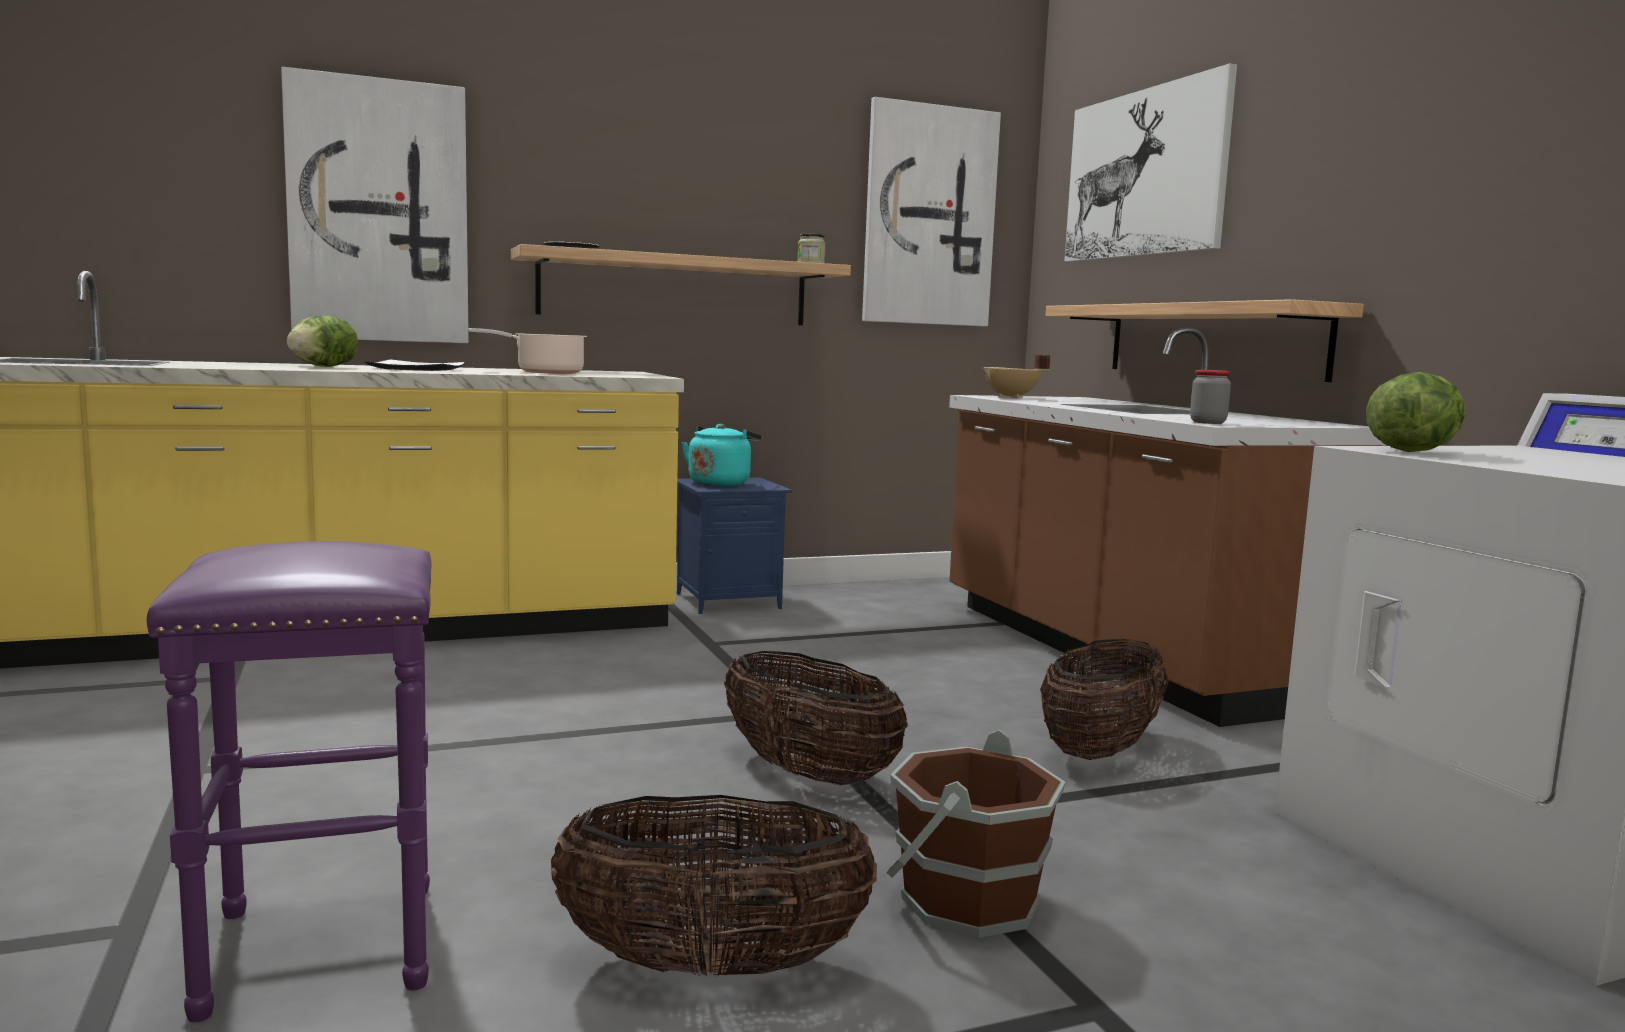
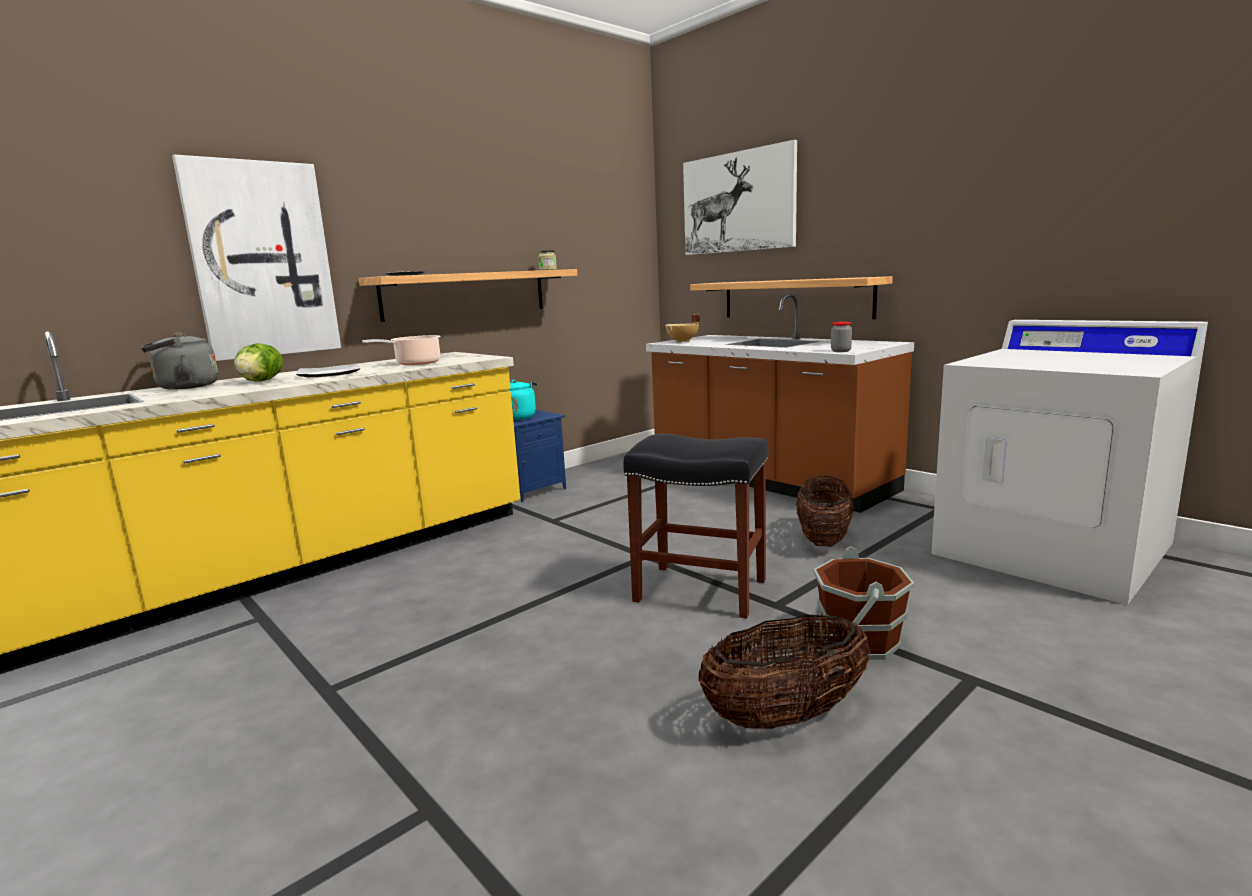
camera: 20 degrees left, 5 degrees up
(234, 363) = (184, 387): none -> grey kettle
(326, 944) = (568, 776): purple stool -> none
(809, 774) = (702, 590): basket -> black stool
(929, 216) = (603, 232): picture -> none
(1412, 451) = (991, 362): lettuce -> none

